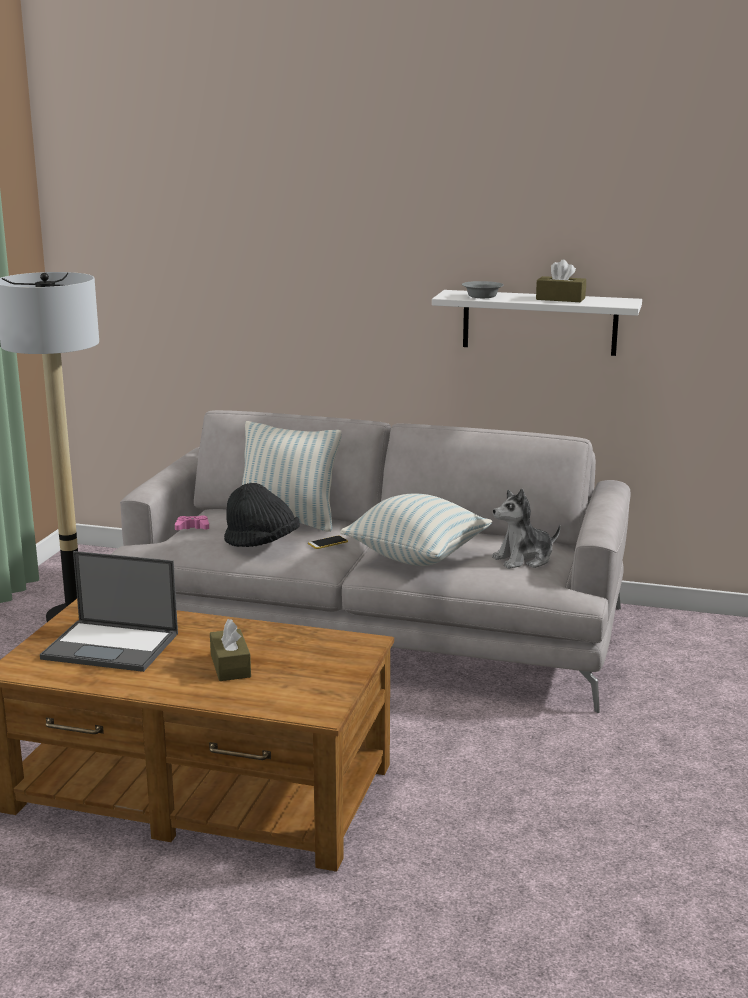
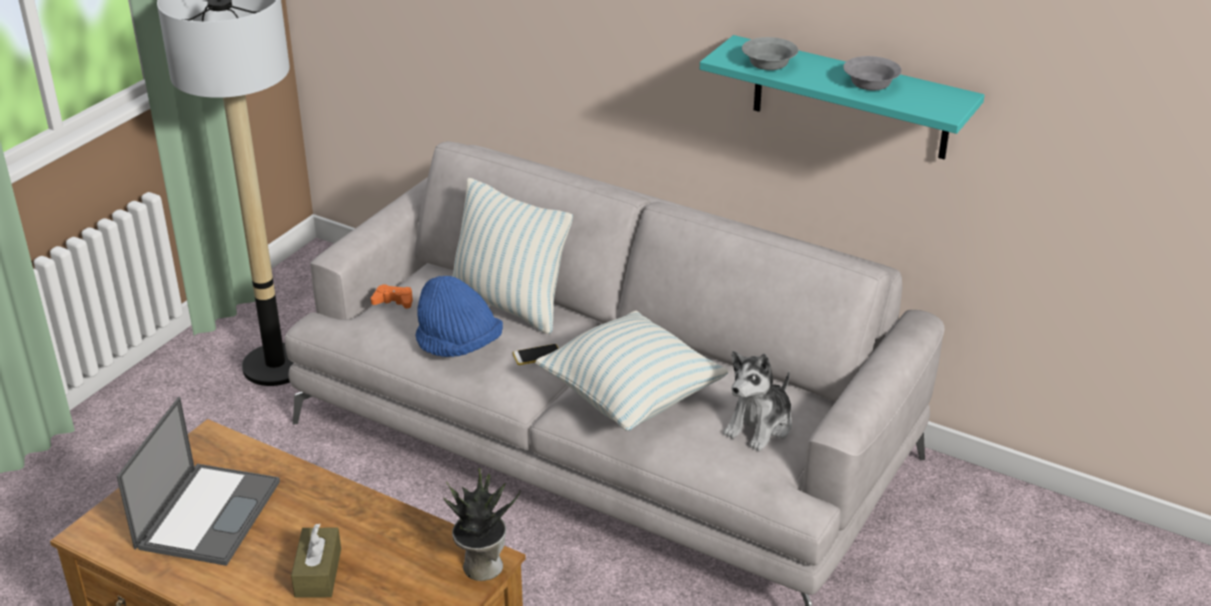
camera: 15 degrees right, 15 degrees up
(112, 646) = (208, 513): laptop -> laptop turned 105 degrees counterclockwise
(192, 528) = (394, 301): pink game controller -> orange game controller
(262, 544) = (458, 346): black hat -> blue hat
(363, 646) = (481, 566): none -> potted plant
(524, 559) = (760, 426): plush toy -> plush toy turned 45 degrees counterclockwise
(539, 322) = (850, 98): white shelf -> turquoise shelf
(560, 299) = (869, 83): brown tissue box -> grey bowl

